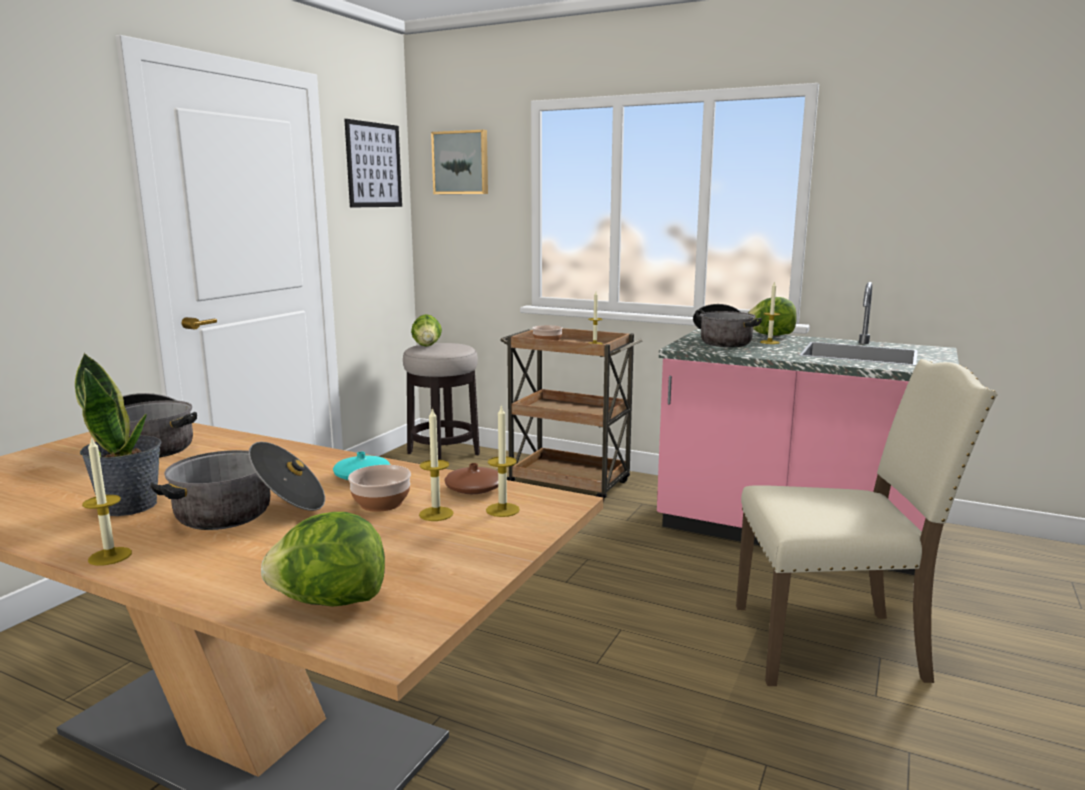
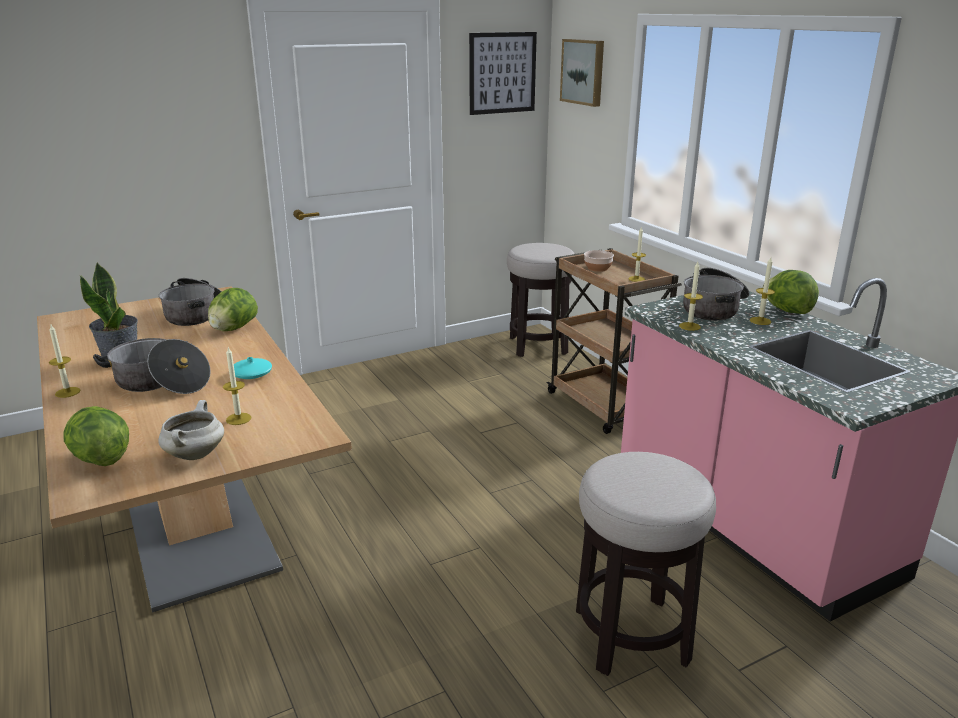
camera: 35 degrees right, 10 degrees up
(381, 503) = (226, 400): bowl -> none
(427, 346) = (532, 246): lettuce -> lettuce (233, 329)
(455, 557) = (195, 454): none -> white cooking pot
(474, 489) = (291, 406): brown vase -> none
(502, 510) = (276, 429): candle -> candle (689, 326)
(833, 644) = (631, 635): beige chair -> stool

